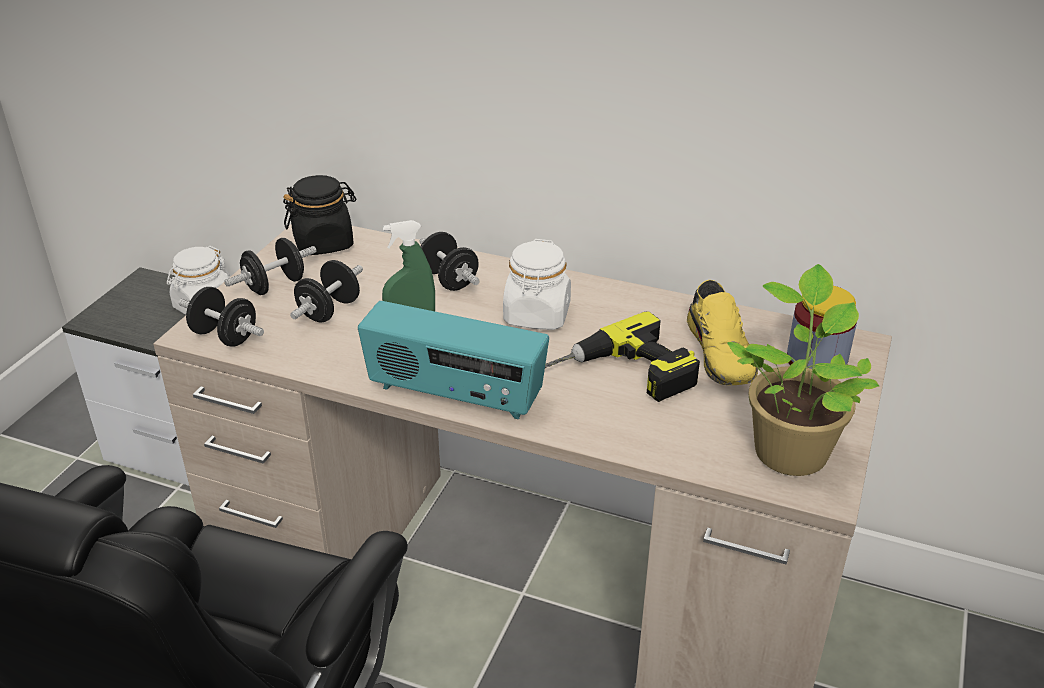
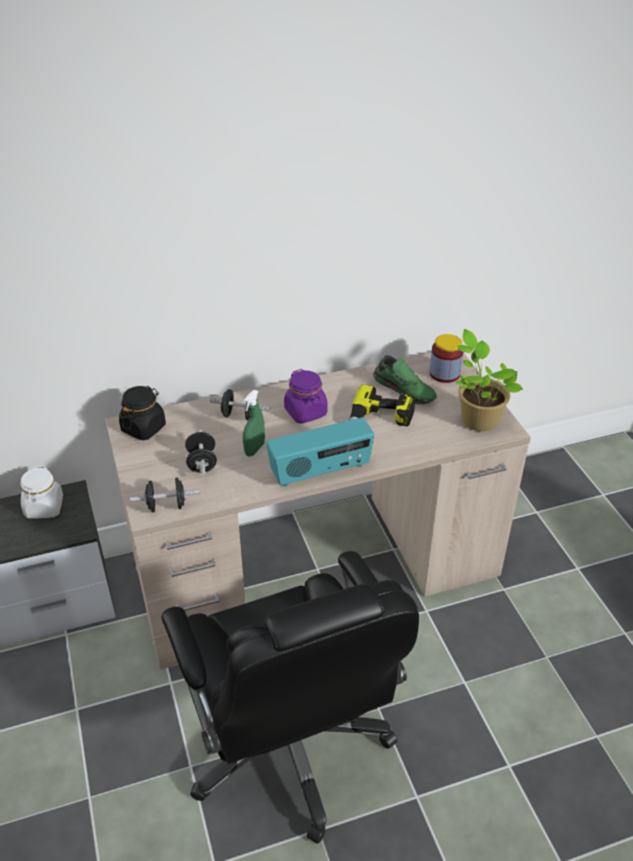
camera: 40 degrees left, 5 degrees up
(275, 285) = (152, 465): black dumbbell -> none
(537, 315) = (306, 412): white jar -> purple jar
(722, 353) = (405, 389): yellow shoe -> green shoe

